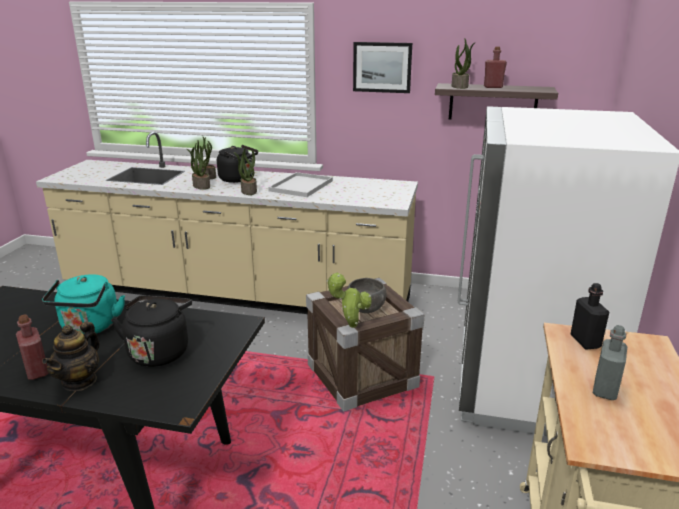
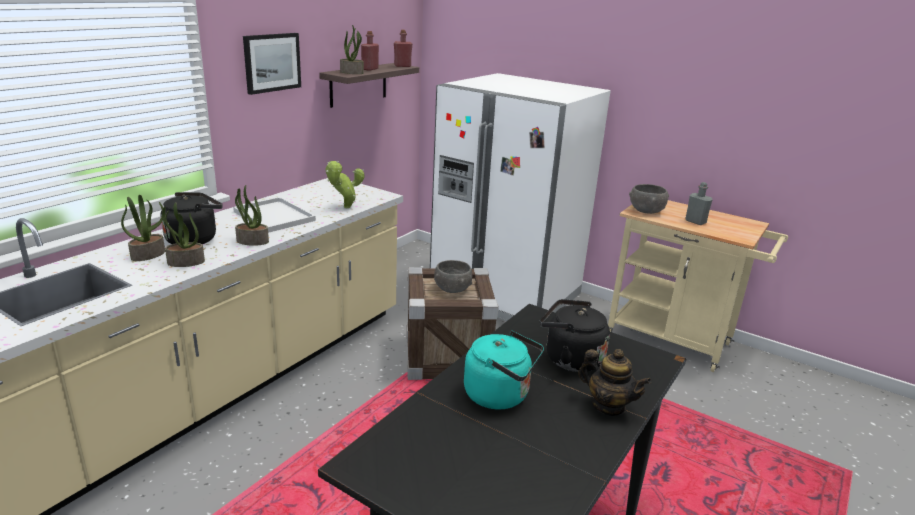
camera: 70 degrees left, 0 degrees up
(37, 371) = (581, 432): red bottle -> red bottle (402, 66)
(350, 325) = (485, 299): potted plant -> potted plant (345, 207)
(585, 342) = (646, 211): black bottle -> grey bowl

